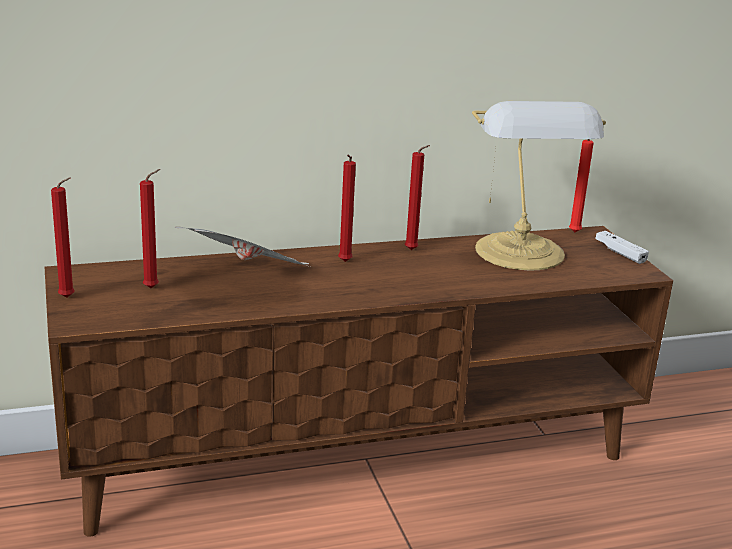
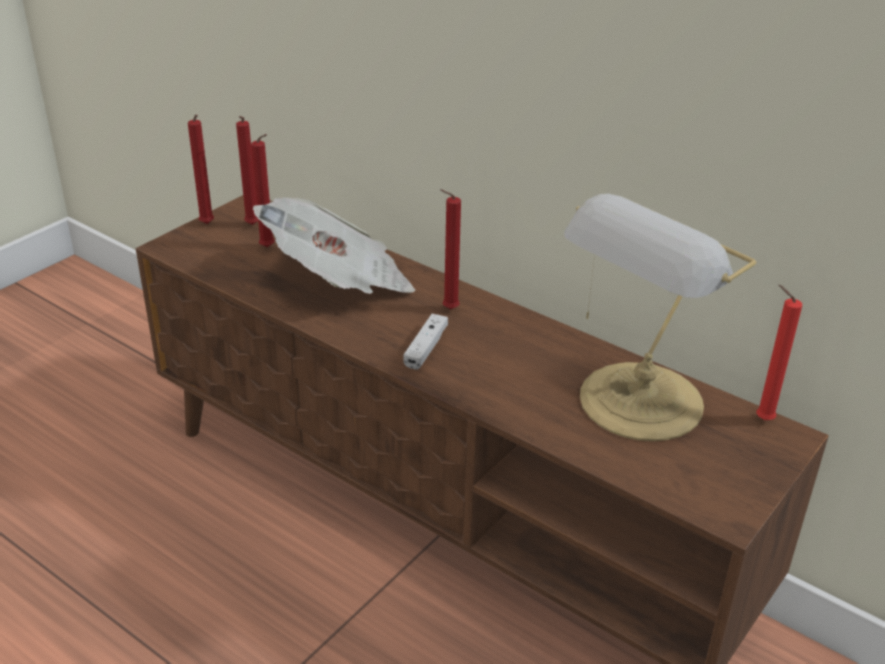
camera: 55 degrees right, 10 degrees up
(413, 250) = (535, 335): red candle -> red candle (251, 226)
(620, 253) = (760, 476): white game controller -> white game controller (426, 348)

